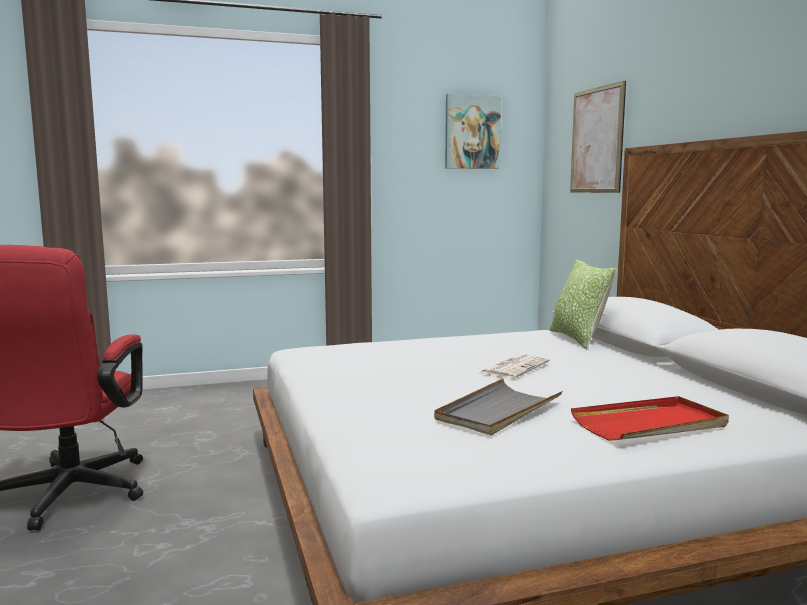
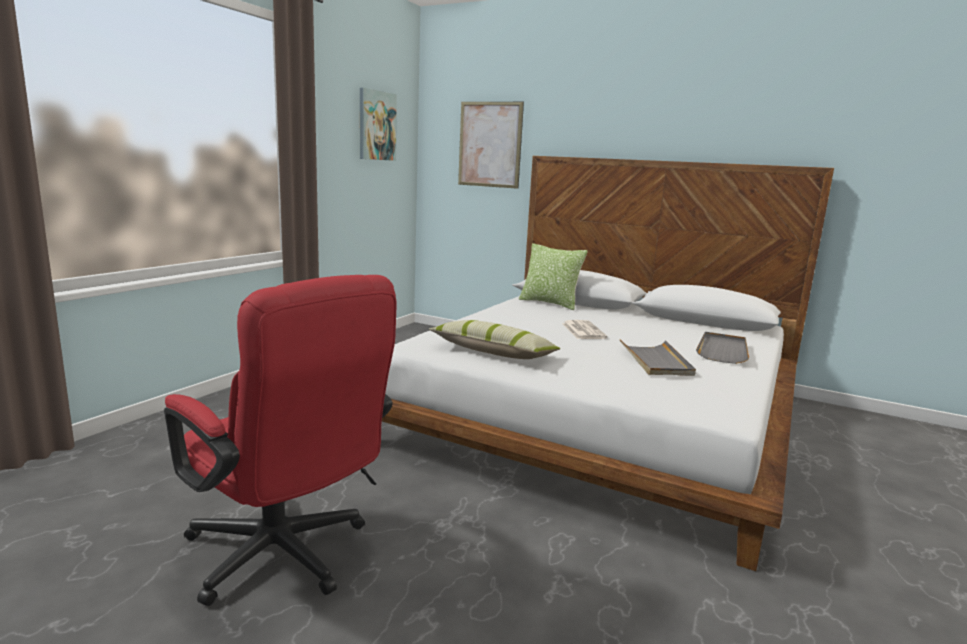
camera: 45 degrees left, 5 degrees up
(348, 368) = (493, 353): none -> pillow
(650, 424) = (722, 350): red tray -> grey tray

